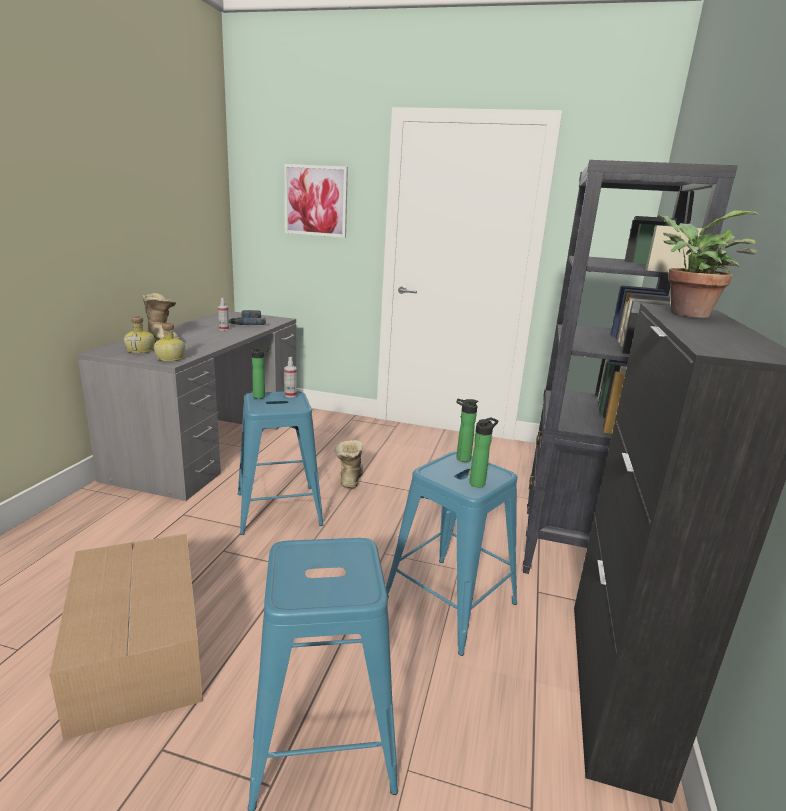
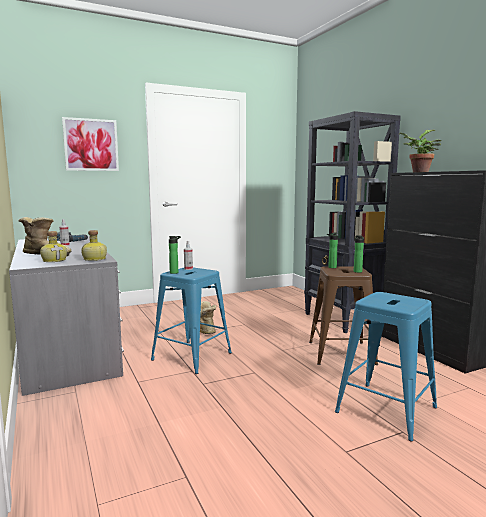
camera: 40 degrees left, 10 degrees down
(136, 651) = (255, 436): cardboard box -> none
(449, 602) = (341, 353): blue stool -> brown stool

